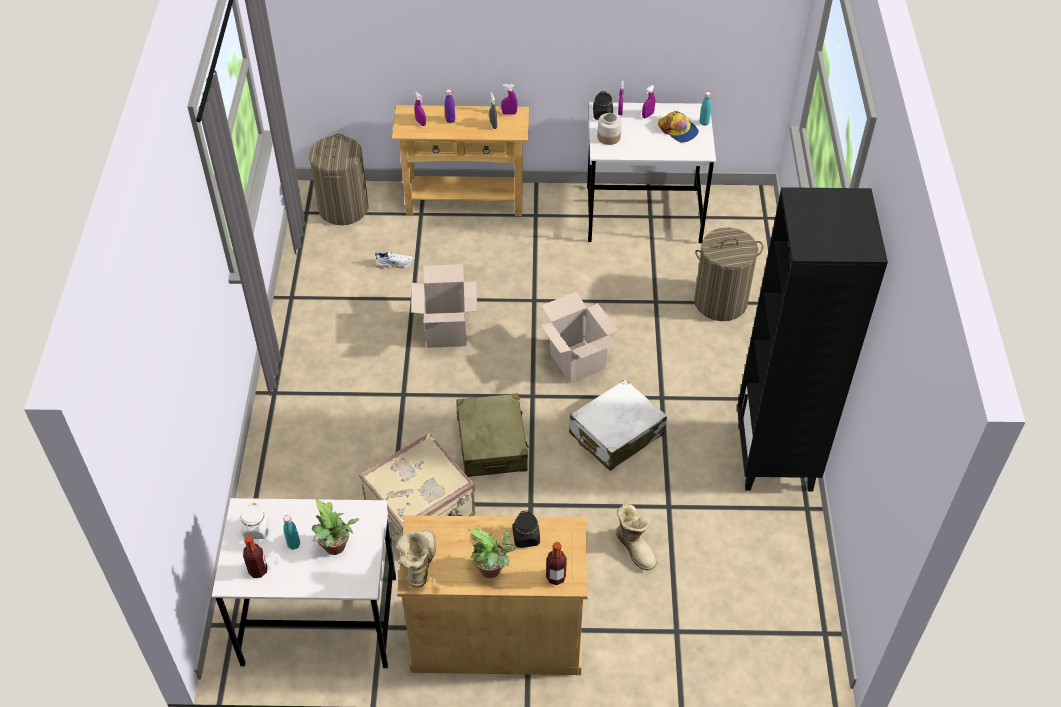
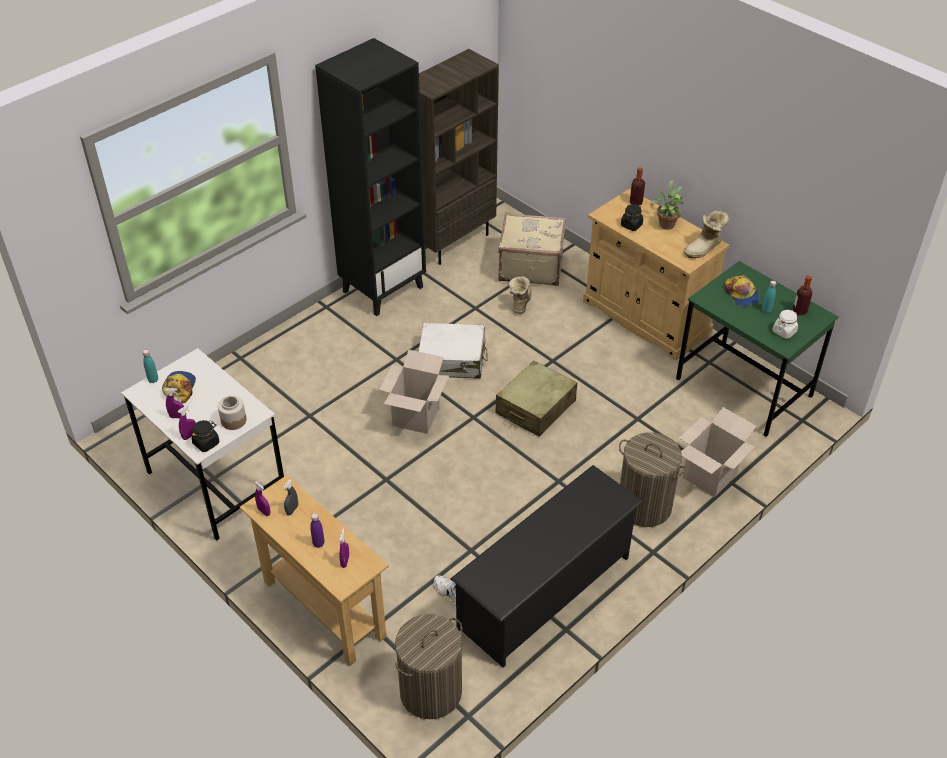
camera: 135 degrees left, 5 degrees down
(319, 621) = (744, 388): white desk -> green desk
(329, 309) = (545, 592): none -> black shoe rack
(336, 548) = (741, 294): potted plant -> cap
(422, 513) = (625, 400): beige suitcase -> beige suitcase (530, 266)
(446, 331) = (476, 504): cardboard box -> cardboard box (709, 476)
(720, 302) = (271, 384): laundry basket -> laundry basket (644, 506)
(798, 573) = (453, 241): none -> brown bookcase

